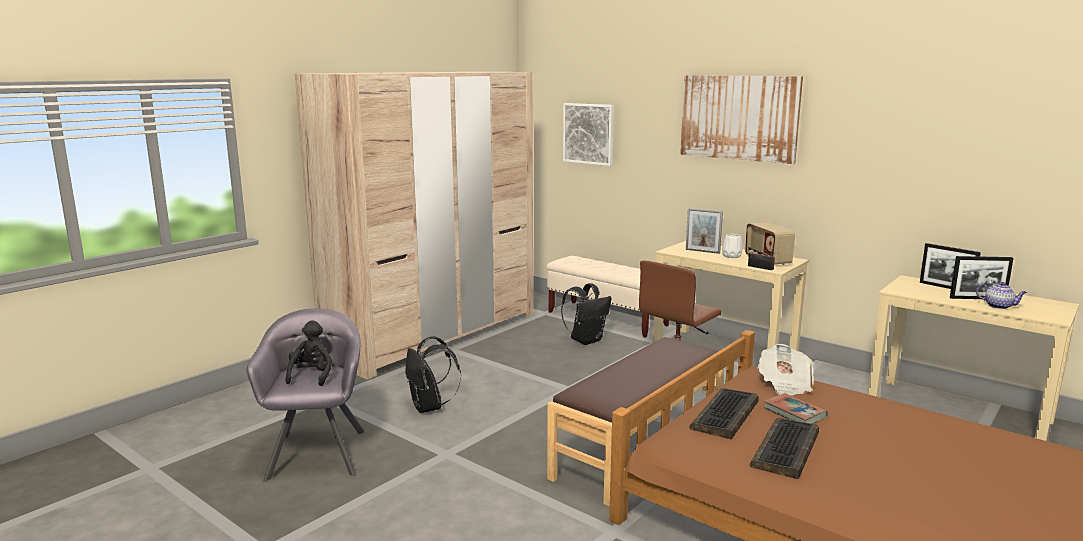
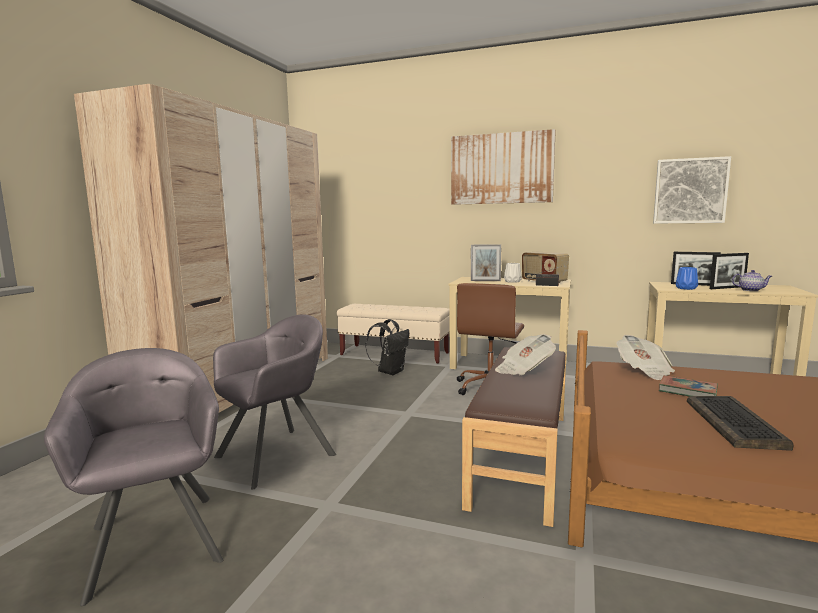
camera: 20 degrees left, 5 degrees down
(312, 375) = (146, 435): black plush toy -> none
(429, 407) = (276, 455): black backpack -> grey armchair
(588, 133) = (362, 195): picture -> picture (690, 191)
(649, 365) = (524, 370): none -> newspaper
(725, 415) = (637, 403): keyboard -> none
(920, 293) = (685, 288): none -> blue vase

